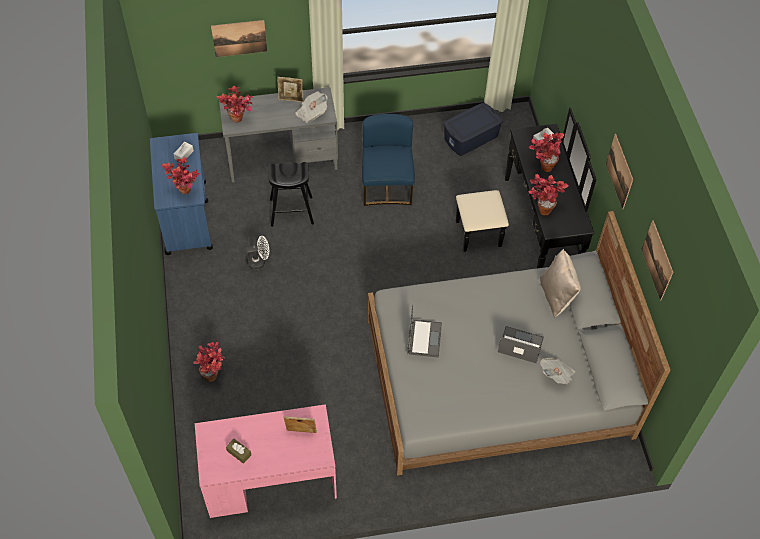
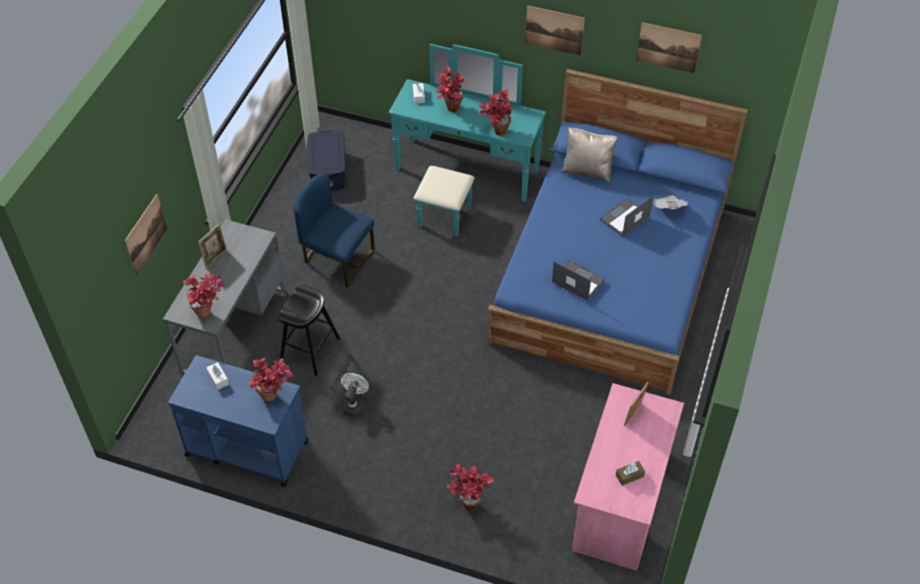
camera: 60 degrees left, 5 degrees down
(312, 113) = (248, 247): newspaper -> none
(498, 378) = (610, 274): grey bed -> blue bed
(526, 228) = (462, 180): black dresser -> turquoise dresser

